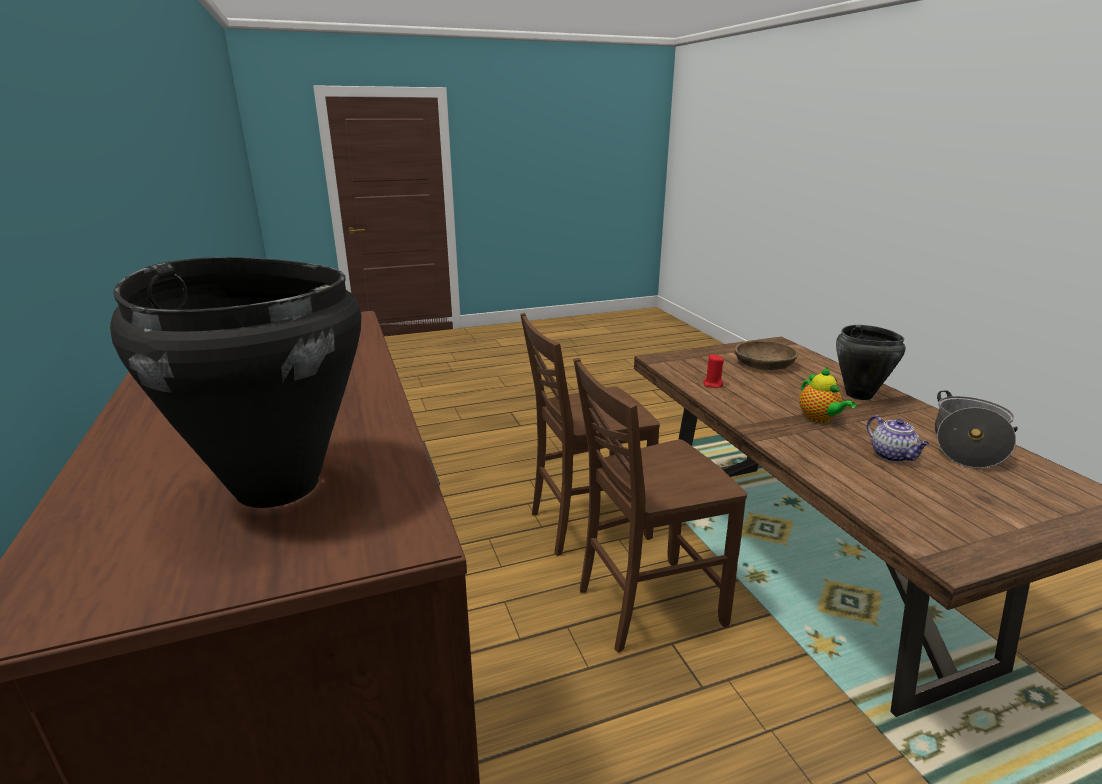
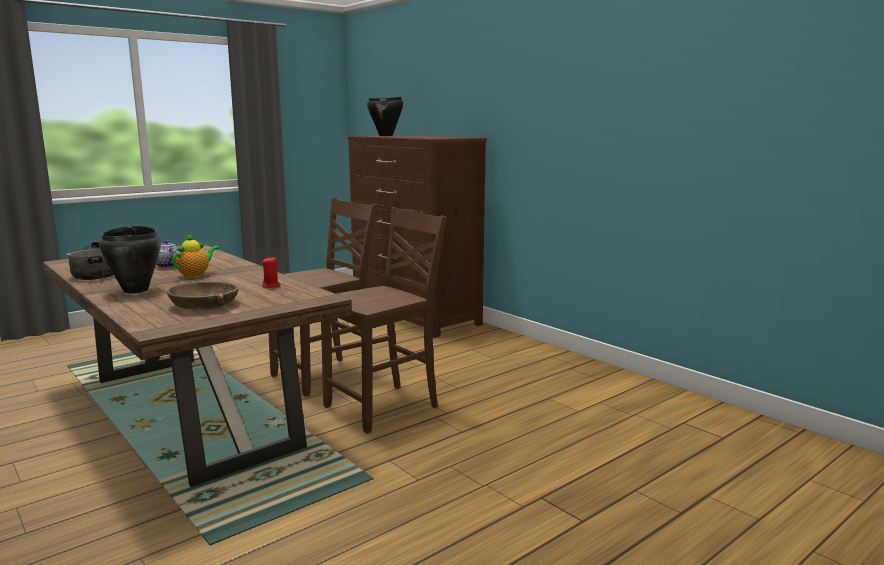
camera: 160 degrees right, 10 degrees down
(819, 419) = (195, 275): teapot -> teapot turned 75 degrees clockwise

